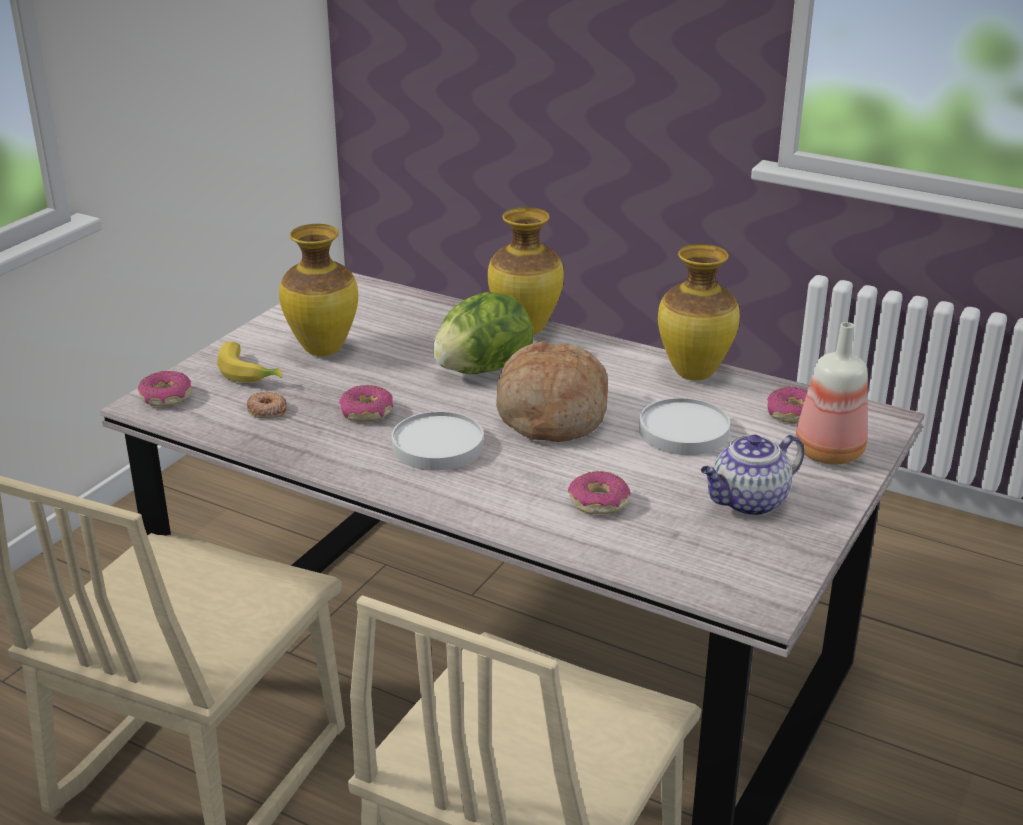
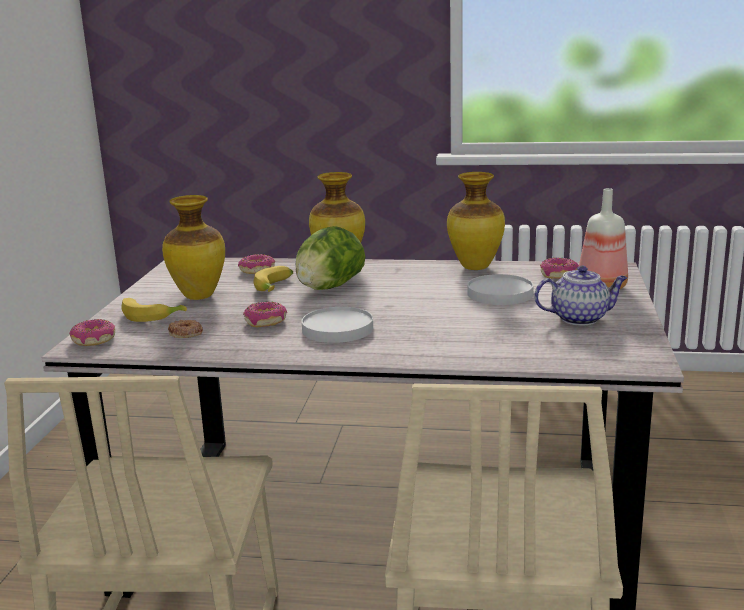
camera: 20 degrees left, 10 degrees down
(420, 355) = (276, 288): none -> banana
(550, 414) = (401, 300): bread -> none
(598, 502) = (482, 336): donut -> donut (257, 270)
(748, 502) = (580, 318): teapot -> teapot turned 135 degrees counterclockwise

